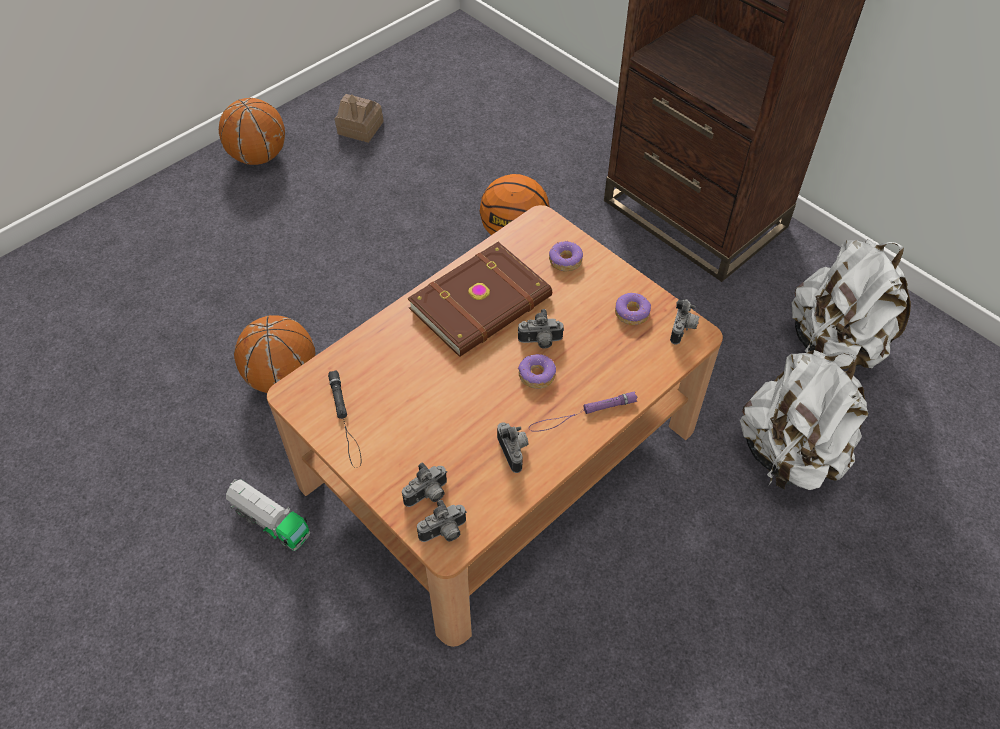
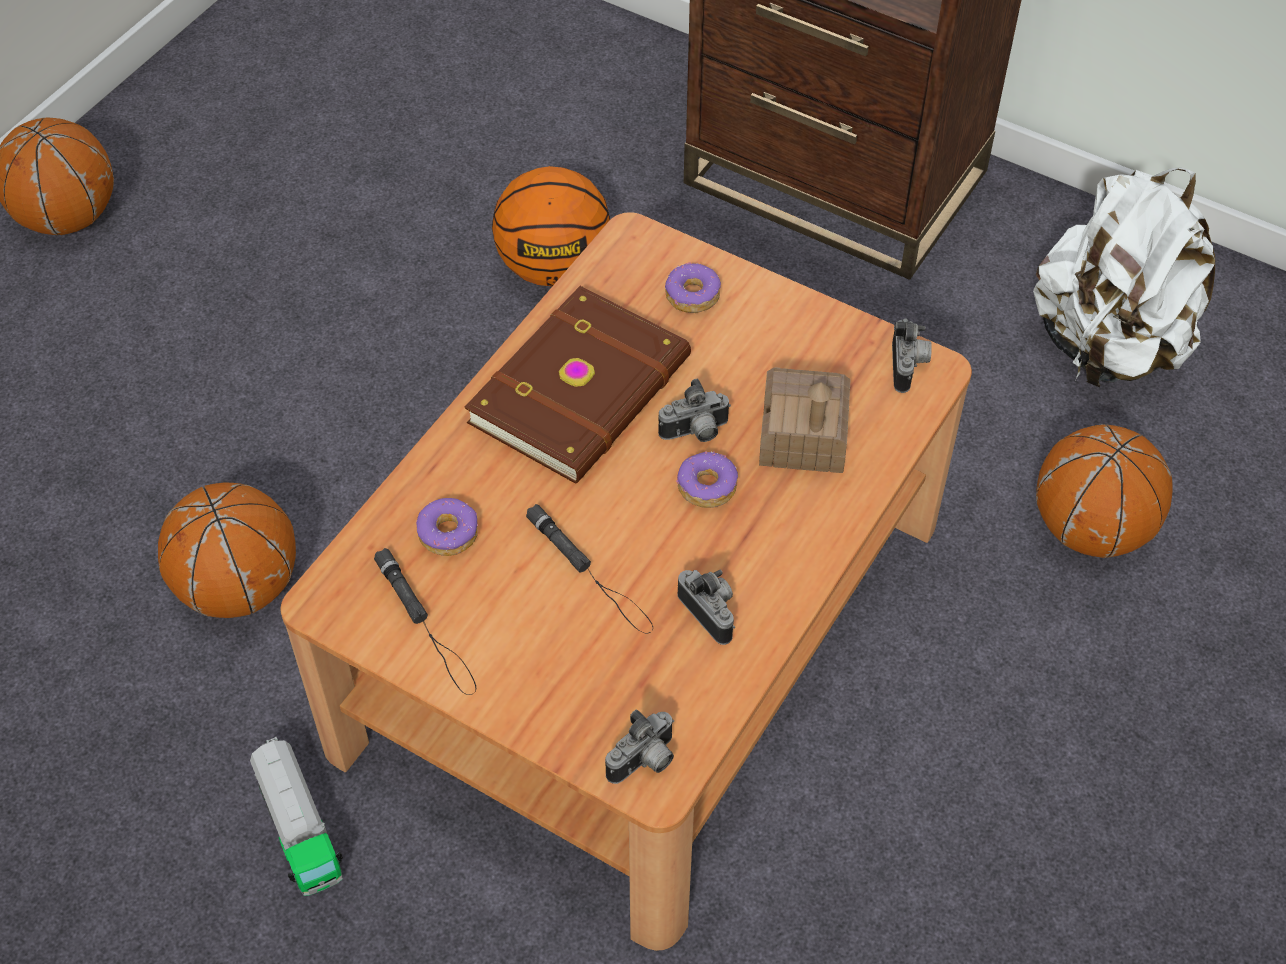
camera: 15 degrees left, 0 degrees up
(270, 521) = (299, 828): toy truck -> toy truck turned 45 degrees clockwise
(360, 128) = (233, 135): toy house -> toy house (803, 437)
(428, 495) = (600, 711): camera -> none
(450, 411) = (590, 573): none -> black flashlight
(582, 414) = (797, 531): purple flashlight -> none
(632, 313) = (823, 358): donut -> donut (449, 533)
(790, 454) = (1090, 529): white backpack -> basketball

